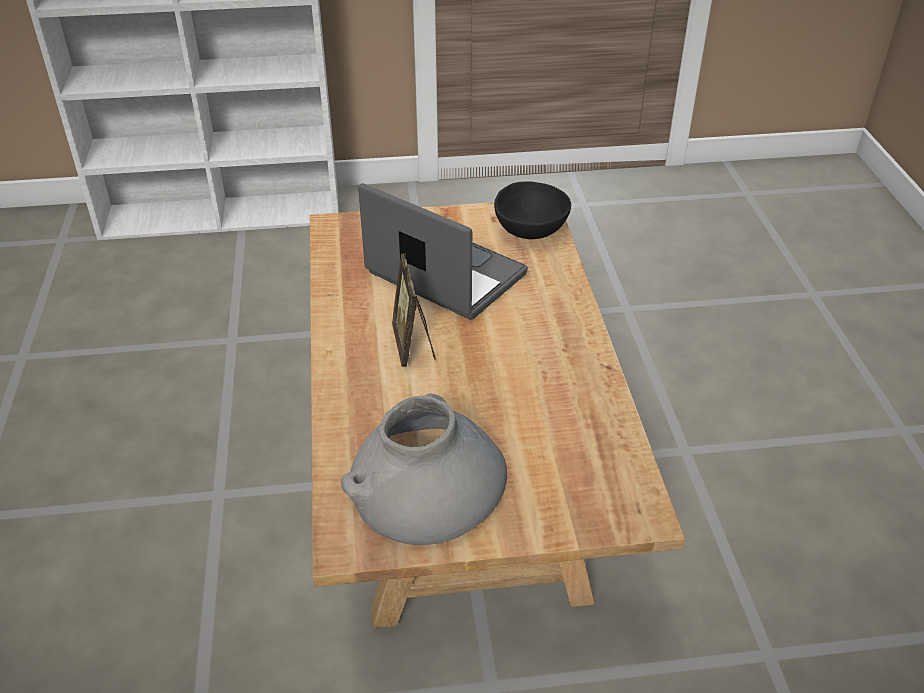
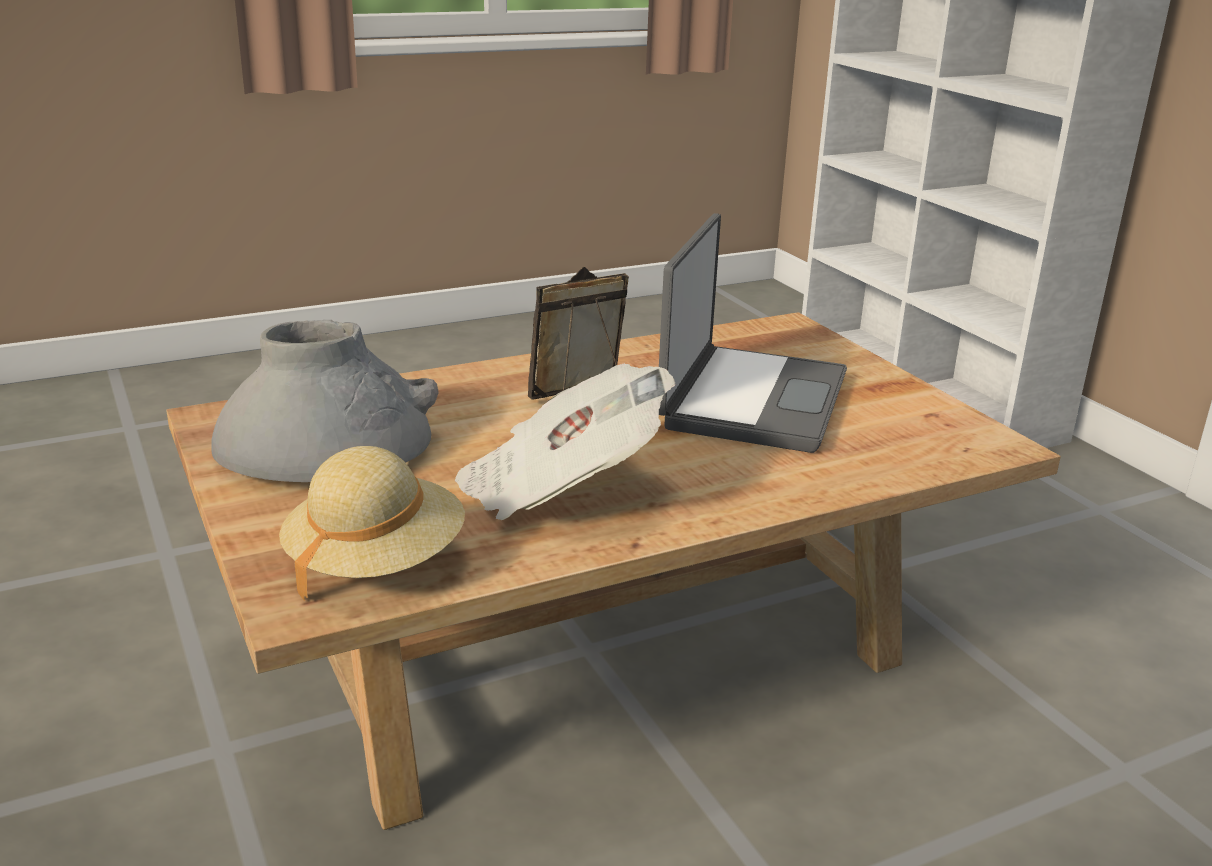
camera: 70 degrees right, 15 degrees down
(530, 231) = (932, 444): black bowl -> none
(534, 381) = (560, 488): none -> newspaper
(601, 475) = (375, 562): none -> beige hat

